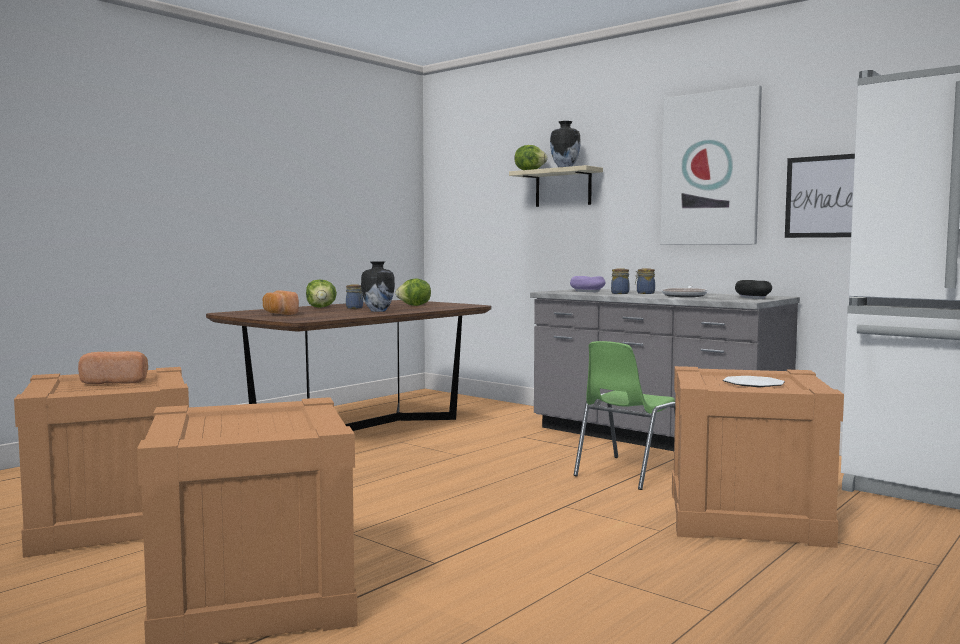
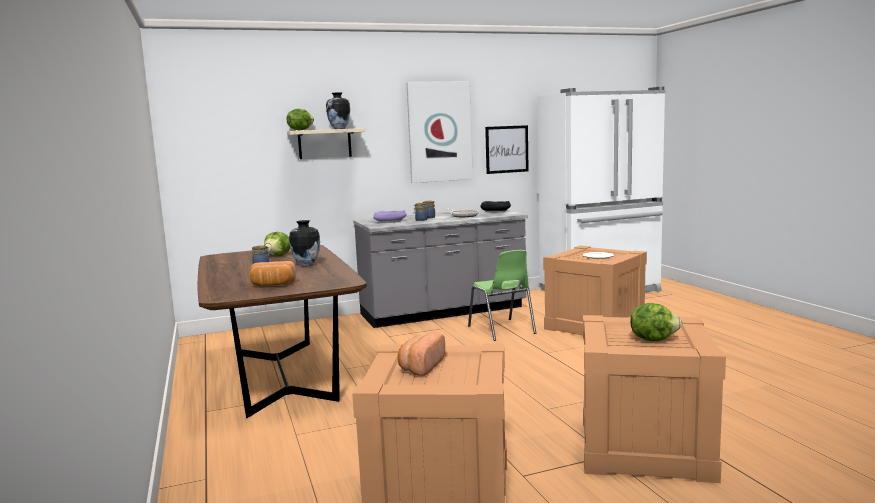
camera: 60 degrees left, 5 degrees up
(321, 307) = (232, 274): lettuce -> lettuce (653, 339)

